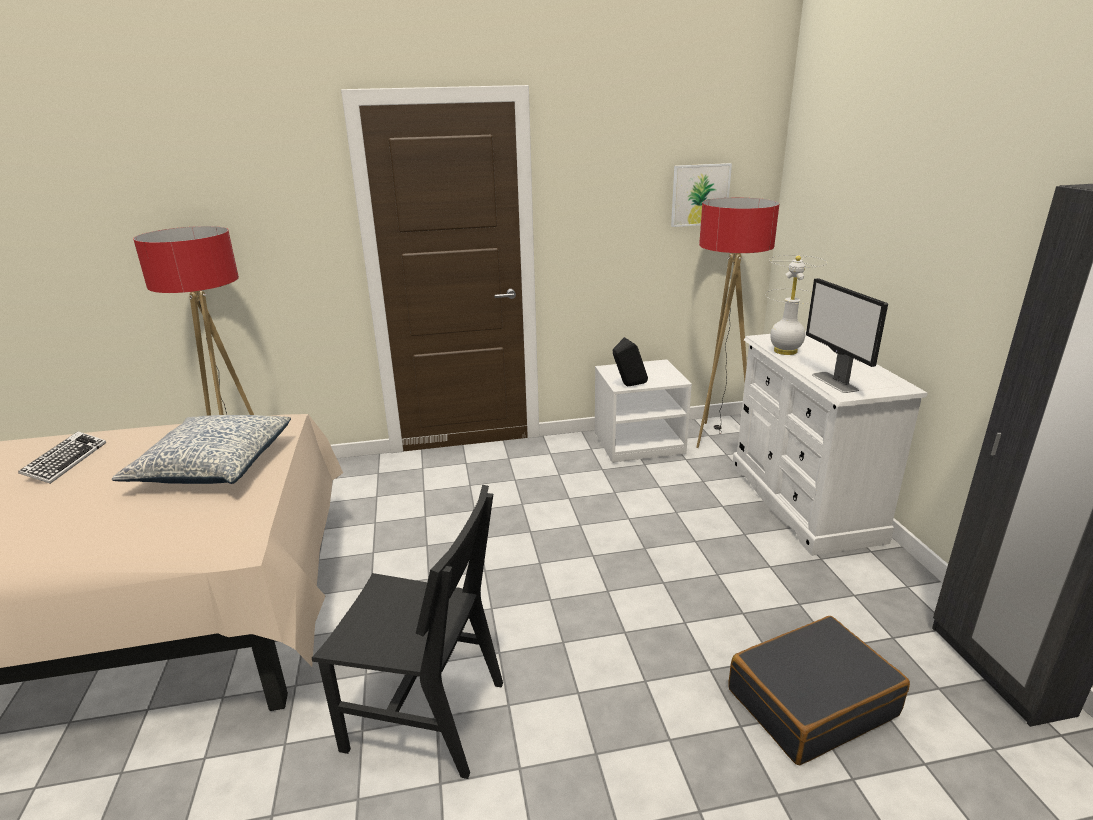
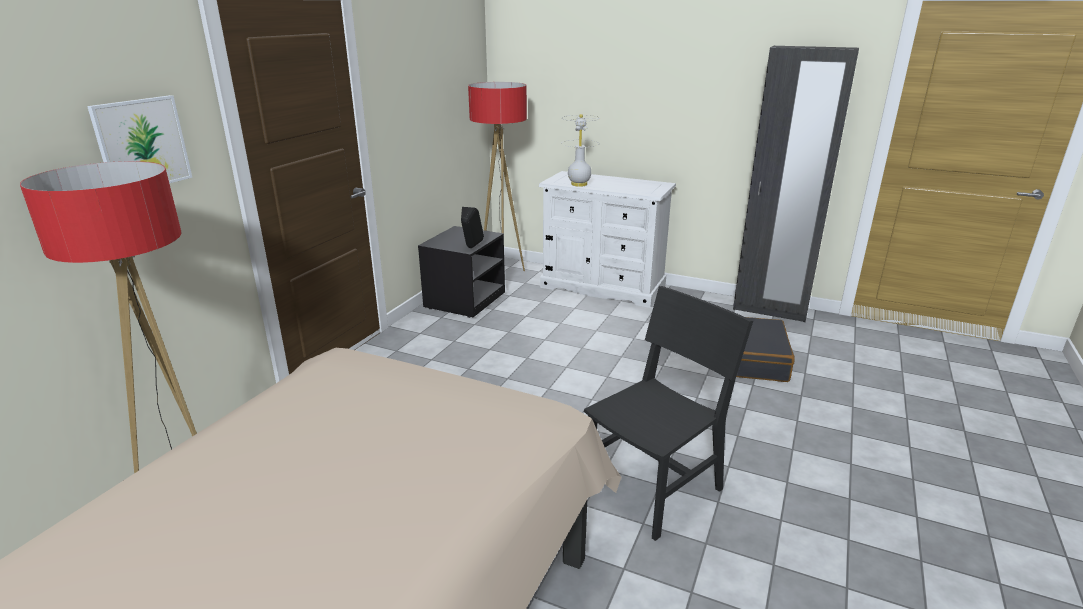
camera: 55 degrees left, 0 degrees up
(66, 462) = (206, 501): keyboard -> none
(214, 465) = (389, 405): pillow -> none
(639, 443) = (464, 299): white nightstand -> black nightstand
(700, 195) = (453, 83): picture -> picture (142, 144)
(835, 382) = (637, 190): monitor -> none

